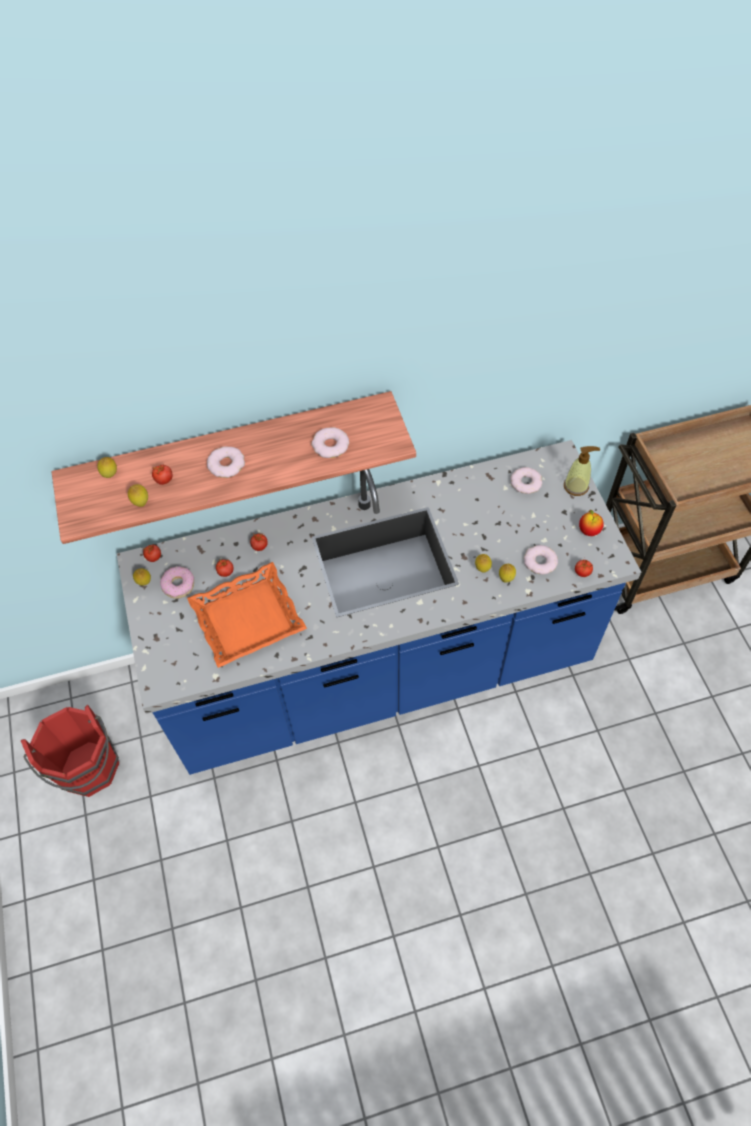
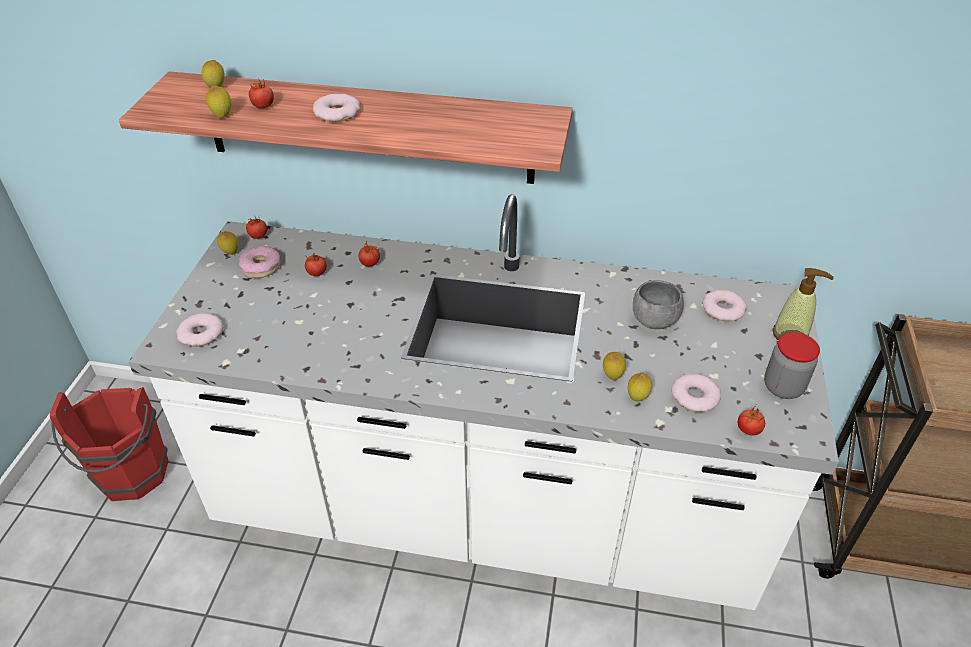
camera: 25 degrees right, 15 degrees down
(248, 619) = (303, 323): orange tray -> none
(330, 446) = (463, 129): donut -> donut (201, 334)
(379, 669) = (485, 510): blue counter -> white counter
(486, 511) = (654, 320): none -> grey bowl
(588, 531) = (783, 387): apple -> jar

